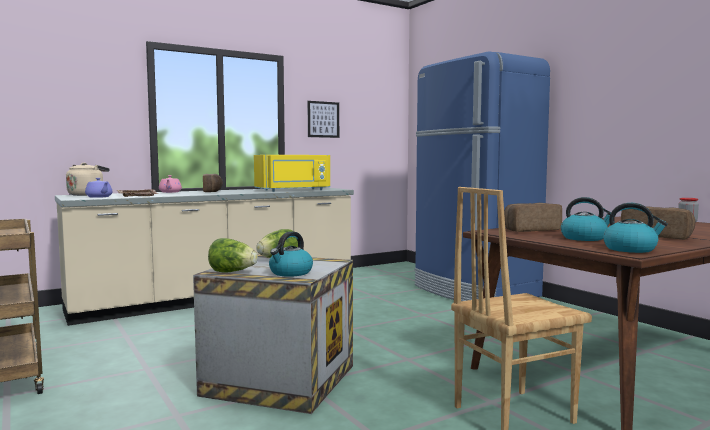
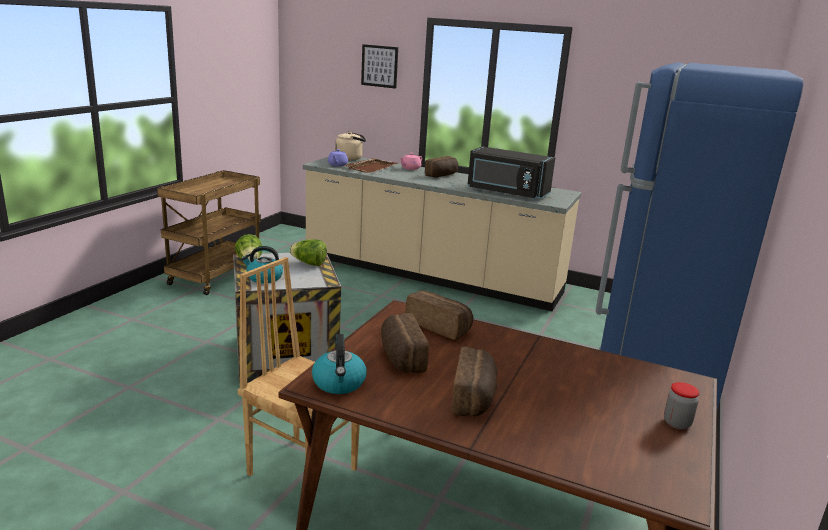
camera: 55 degrees right, 15 degrees up
(294, 190) = (506, 193): yellow microwave -> black microwave
(323, 119) = (615, 108): picture -> picture (379, 66)
(584, 238) = (400, 357): kettle -> bread

